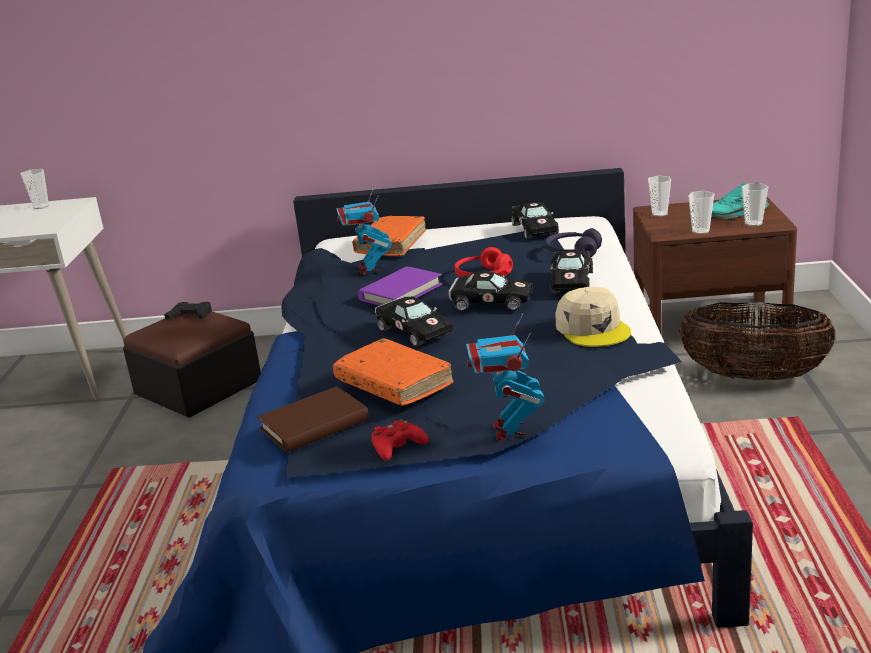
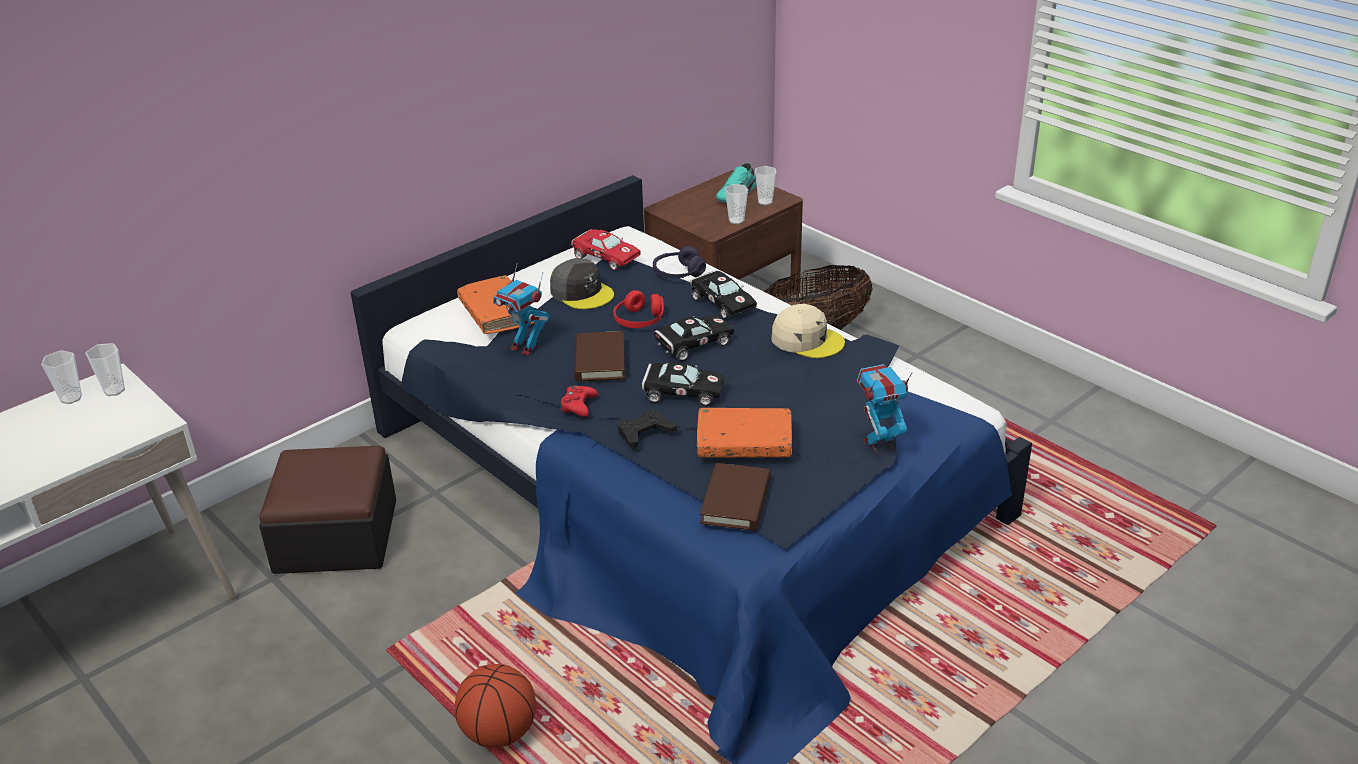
camera: 45 degrees left, 10 degrees up
(79, 560) = (499, 733): none -> basketball
(190, 315) = (308, 461): black game controller -> black game controller (645, 433)
(397, 446) = (823, 489): red game controller -> red game controller (578, 406)
(400, 292) = (600, 360): purple book -> brown book
(475, 247) = (582, 292): none -> grey cap
(508, 431) = (879, 443): toy robot -> toy robot turned 120 degrees clockwise
(535, 228) = (604, 257): black toy car -> red toy car
(659, 214) = (677, 211): cup -> cup (114, 390)

